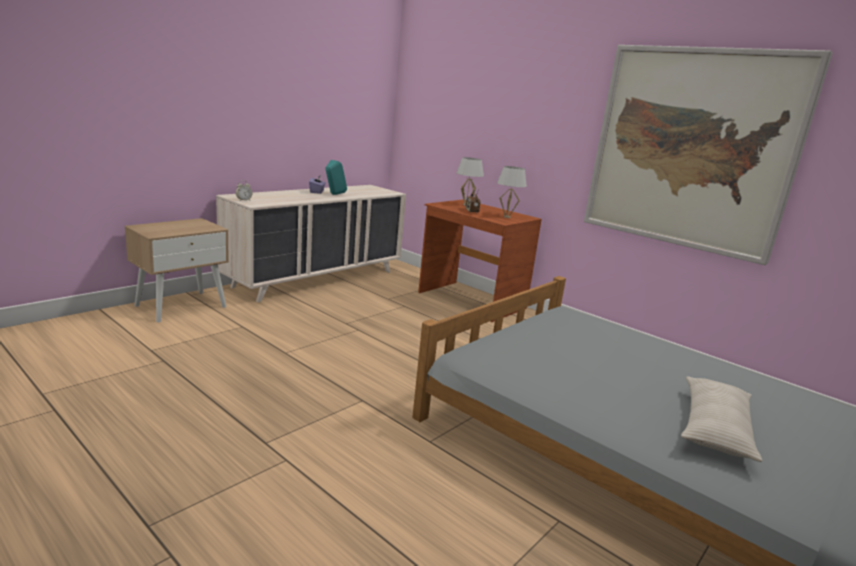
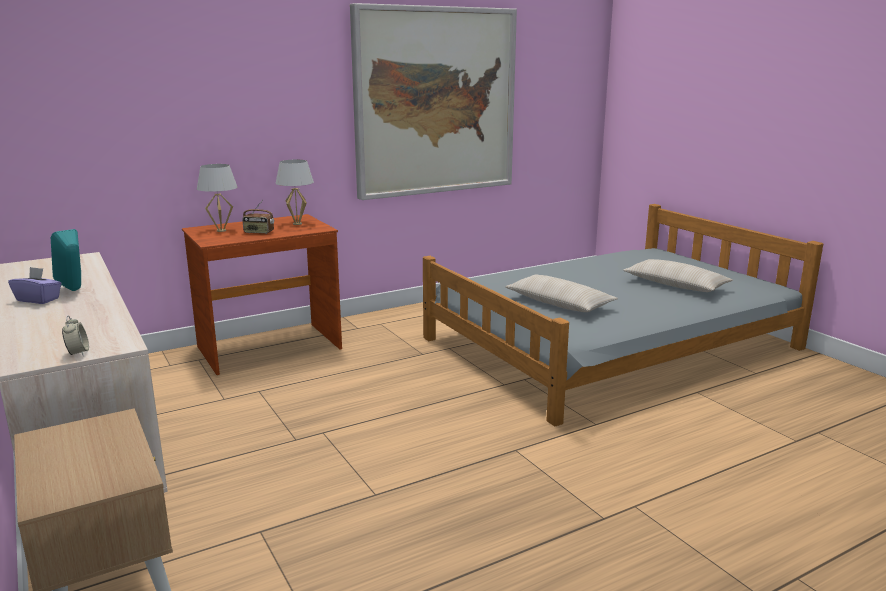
camera: 70 degrees left, 0 degrees up
(552, 351) = (559, 304): none -> beige pillow

